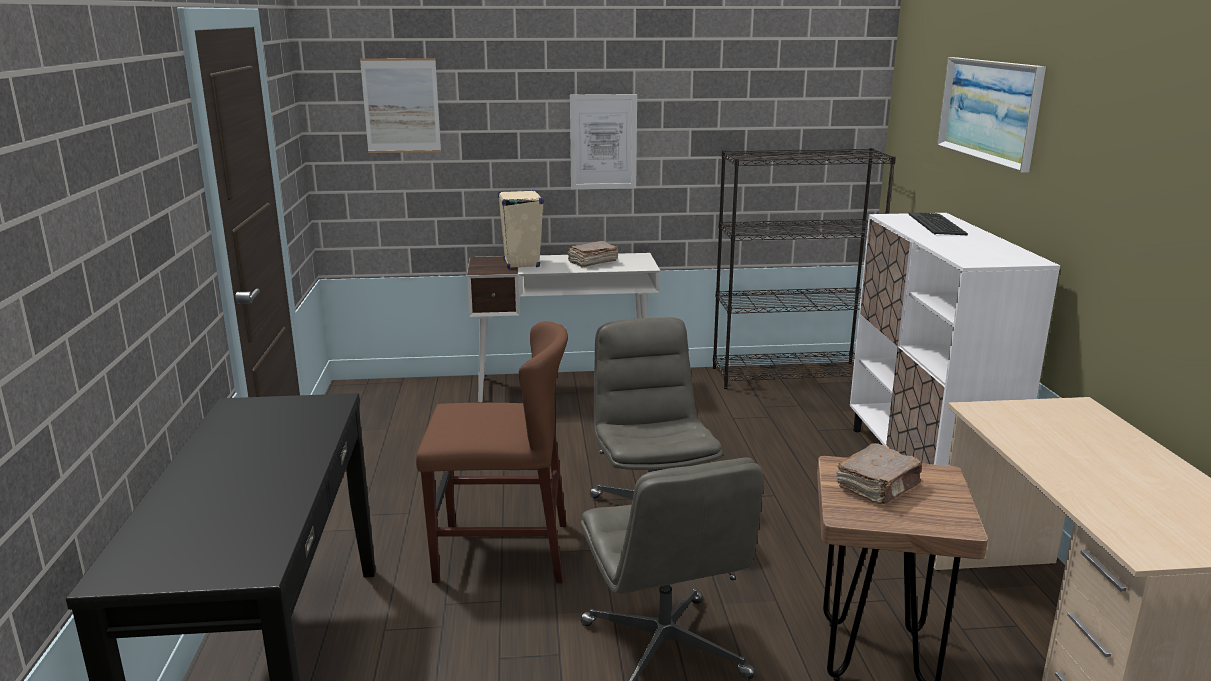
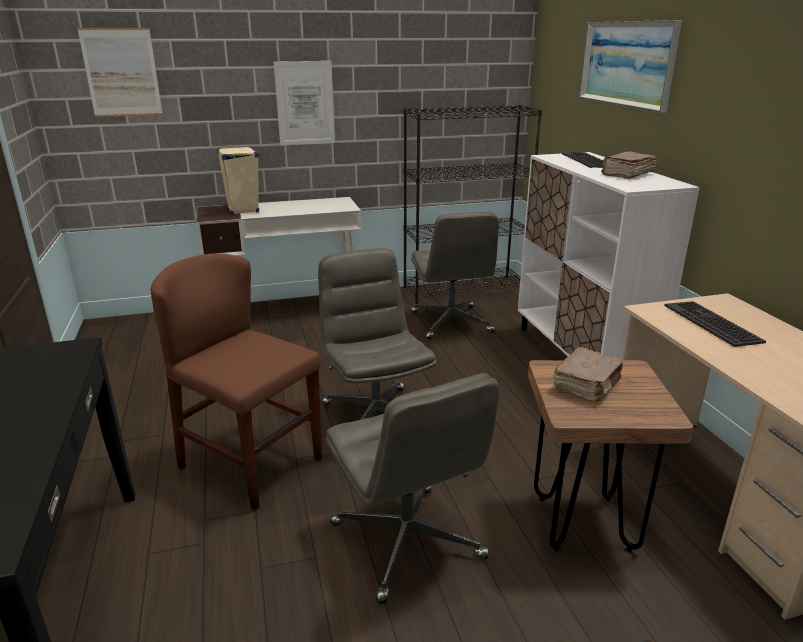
camera: 10 degrees left, 5 degrees up
(502, 552) = (251, 463): brown chair -> brown chair turned 135 degrees counterclockwise
(592, 262) = (303, 206): brown book -> brown book (627, 174)
(765, 415) = (451, 323): none -> grey office chair
(1050, 430) = (712, 323): none -> keyboard

